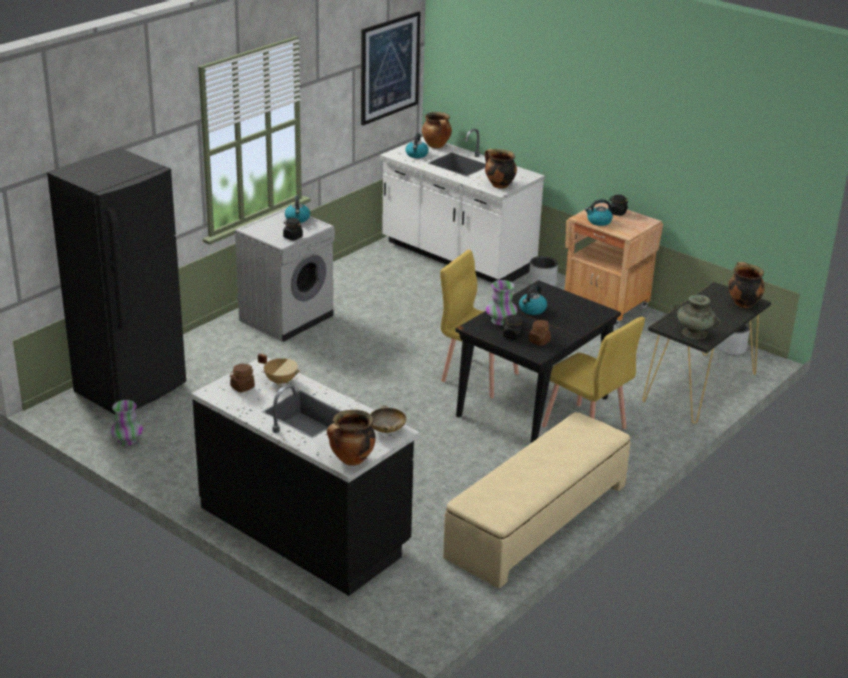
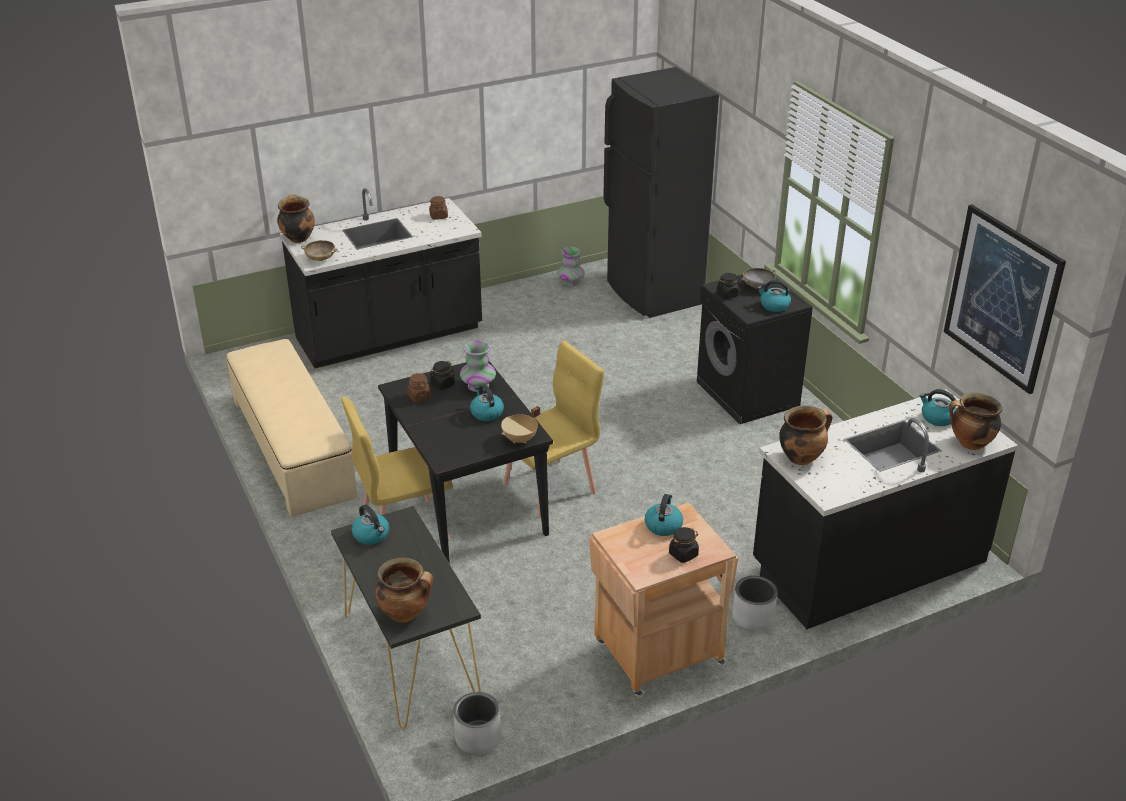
camera: 115 degrees right, 5 degrees up
(269, 228) = (757, 286): none -> grey bowl
(281, 381) = (433, 232): beige cooking pot -> beige cooking pot (520, 439)
(288, 319) = (745, 395): white washing machine -> black washing machine
(457, 256) = (867, 563): white counter -> black counter
(694, 333) = (371, 535): turquoise vase -> kettle

